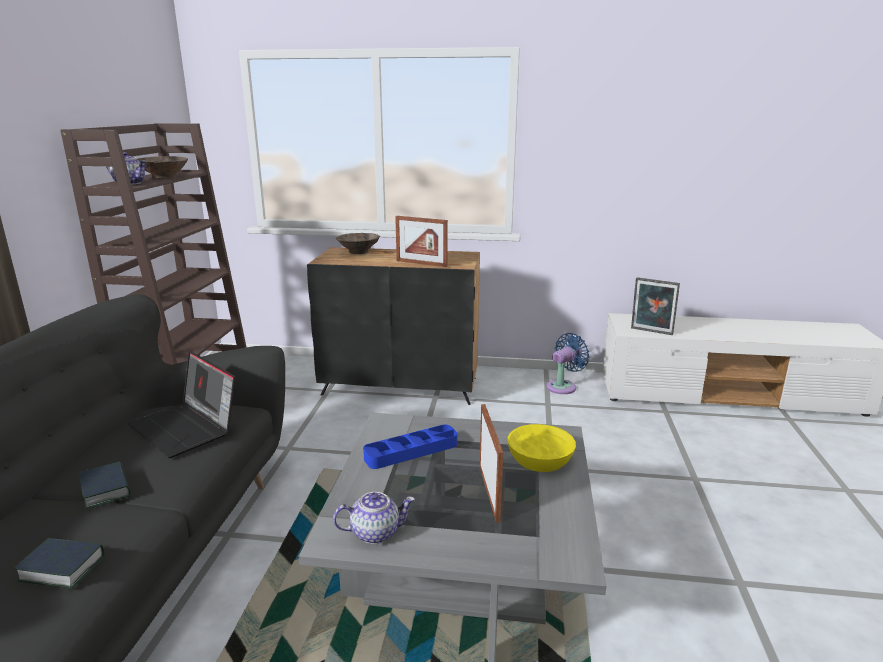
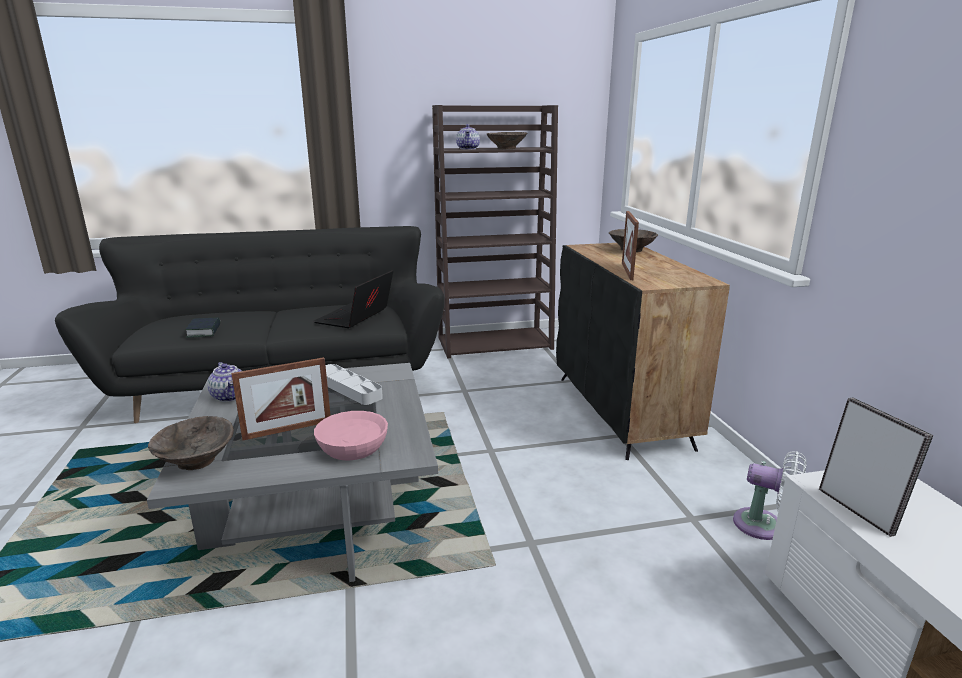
camera: 70 degrees right, 0 degrees up
(106, 490) = (278, 319): book -> none
(411, 451) = (348, 388): blue tray -> grey tray
(533, 554) = (196, 460): none -> brown bowl
(539, 459) = (352, 447): yellow bowl -> pink bowl
(563, 386) = (764, 526): blue fan -> white fan
(651, 332) = (858, 510): picture frame -> picture frame turned 150 degrees clockwise

